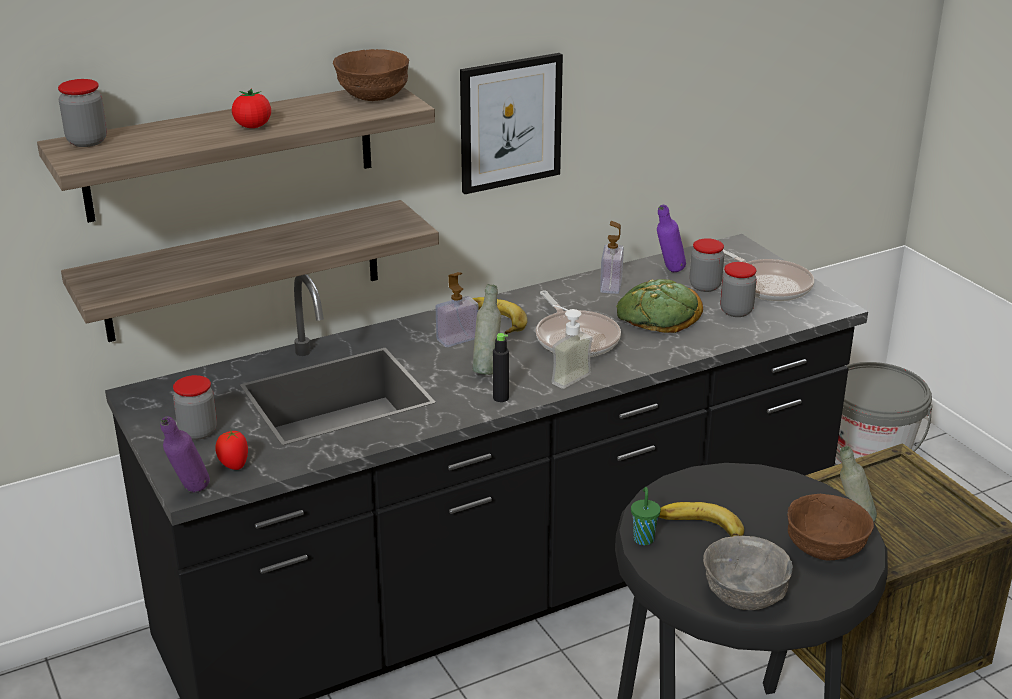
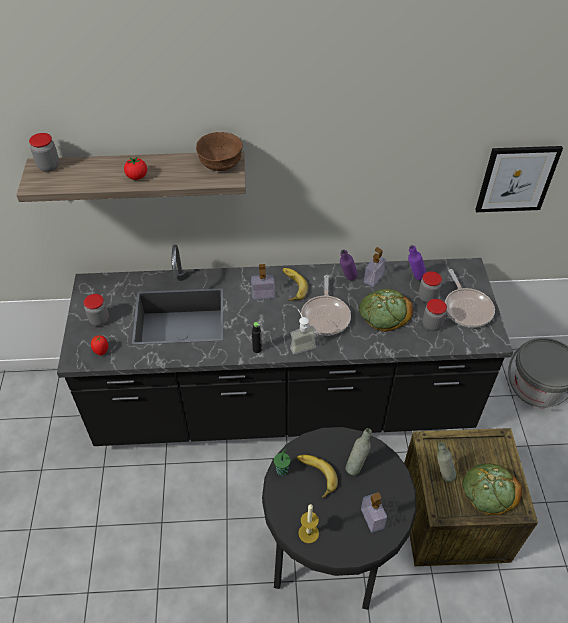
camera: 25 degrees right, 20 degrees up
(190, 494) = (71, 363): purple bottle -> purple bottle (347, 280)
(243, 271) = (151, 231): shelf -> none
(487, 369) = (263, 324): grey bottle -> grey bottle (356, 466)
(510, 122) = (322, 180): picture -> picture (516, 179)
(745, 595) = (308, 533): grey bowl -> candle
(824, 550) = (372, 519): brown bowl -> soap dispenser
(932, 517) = (489, 490): none -> bread

